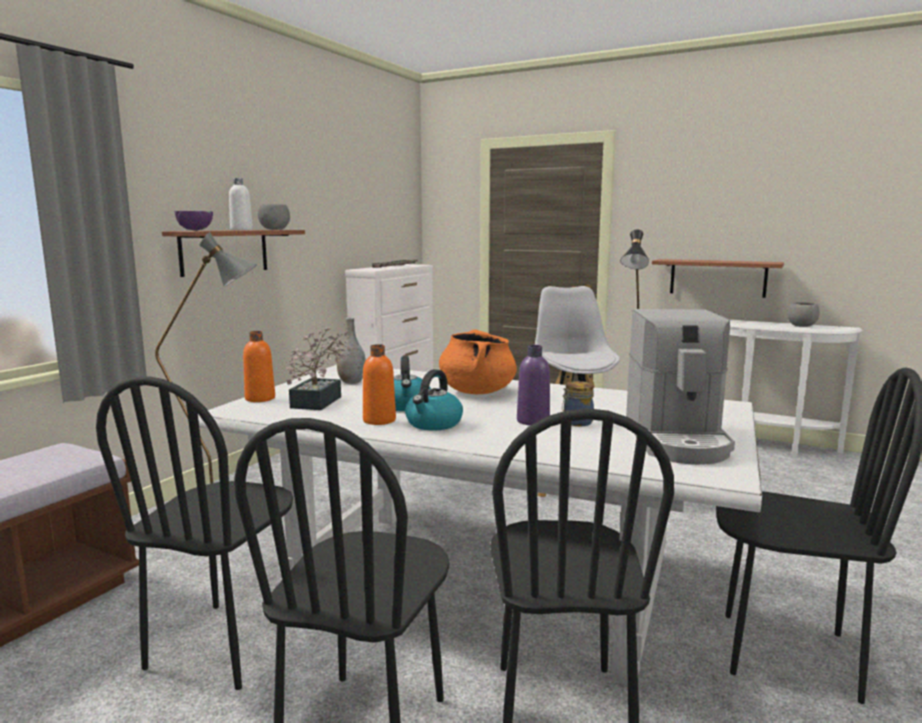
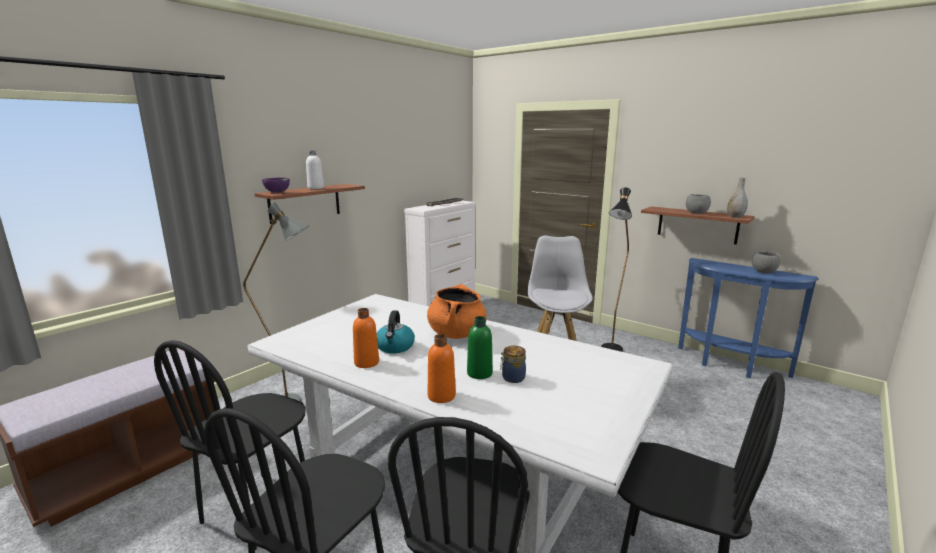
camera: 10 degrees right, 5 degrees up
(260, 398) = (298, 331): orange bottle -> orange bottle (441, 396)
(275, 229) = (342, 186): grey bowl -> grey bowl (696, 213)
(320, 400) = (338, 336): potted plant -> none
(352, 382) = (372, 316): grey vase -> grey vase (735, 217)
(433, 424) = (403, 370): kettle -> none
(533, 421) = (479, 373): purple bottle -> green bottle
(677, 439) = (582, 407): coffee machine -> none
(769, 447) = (730, 366): white console table -> blue console table

